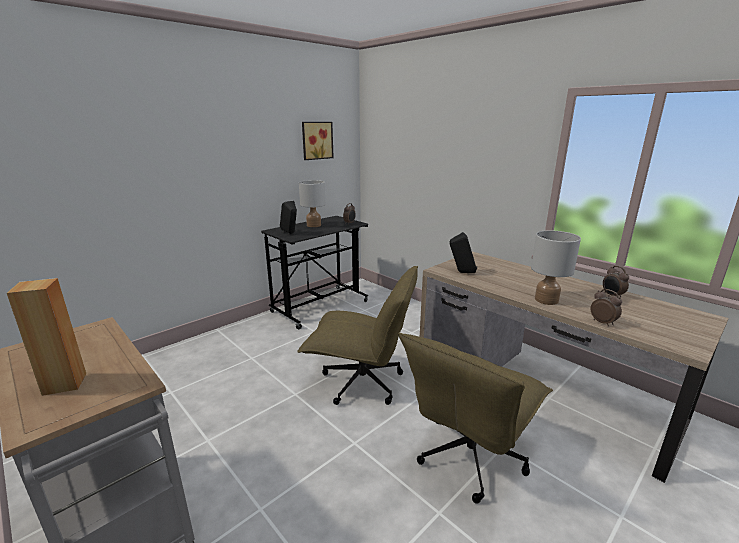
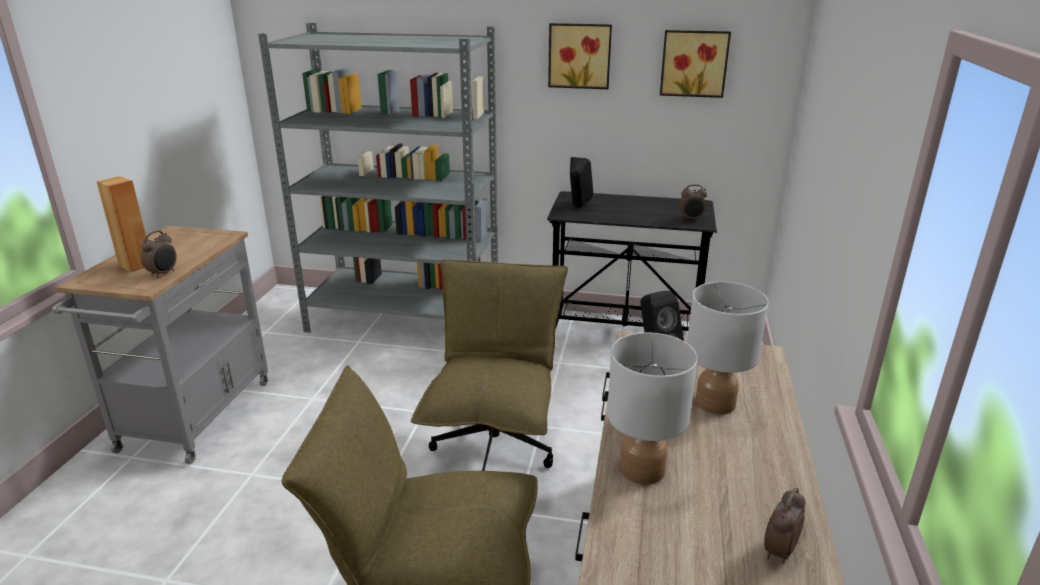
camera: 55 degrees right, 5 degrees up
(179, 362) = (404, 319): none -> grey bookcase
(257, 140) = (579, 56): none -> picture
(314, 225) = (636, 205): grey table lamp -> grey table lamp (715, 403)
(361, 382) = (493, 447): beige office chair -> beige office chair turned 150 degrees counterclockwise
(602, 322) = (613, 550): alarm clock -> alarm clock (163, 274)

